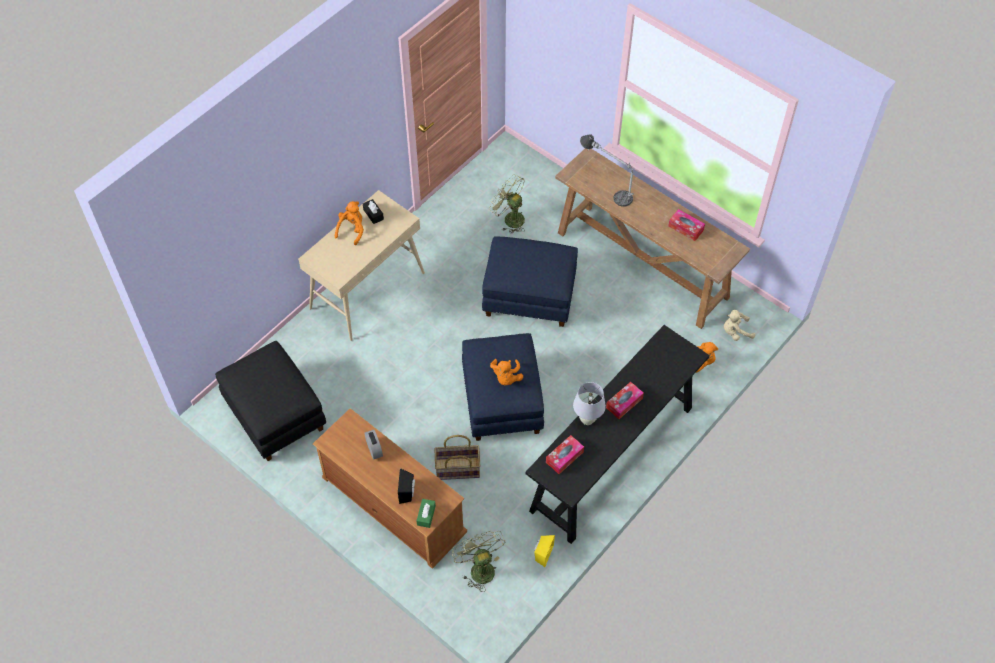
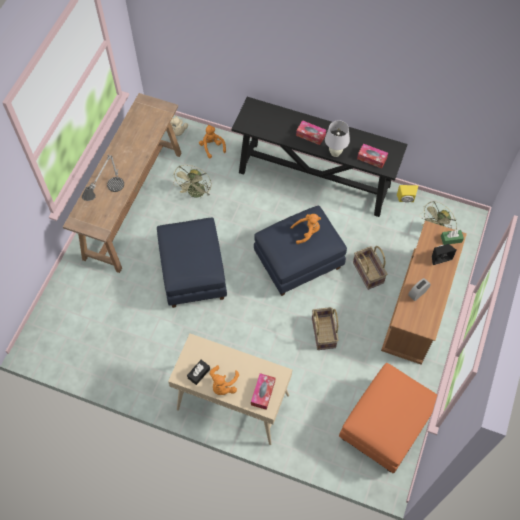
camera: 110 degrees left, 5 degrees up
(274, 415) = (385, 426): black ottoman -> orange ottoman
(352, 230) = (223, 385): orange plush toy -> orange plush toy turned 75 degrees counterclockwise
(403, 396) = (324, 333): none -> basket
(509, 218) = (114, 314): green fan -> green fan (195, 194)
(686, 228) = (132, 136): tissue box -> tissue box (263, 393)

